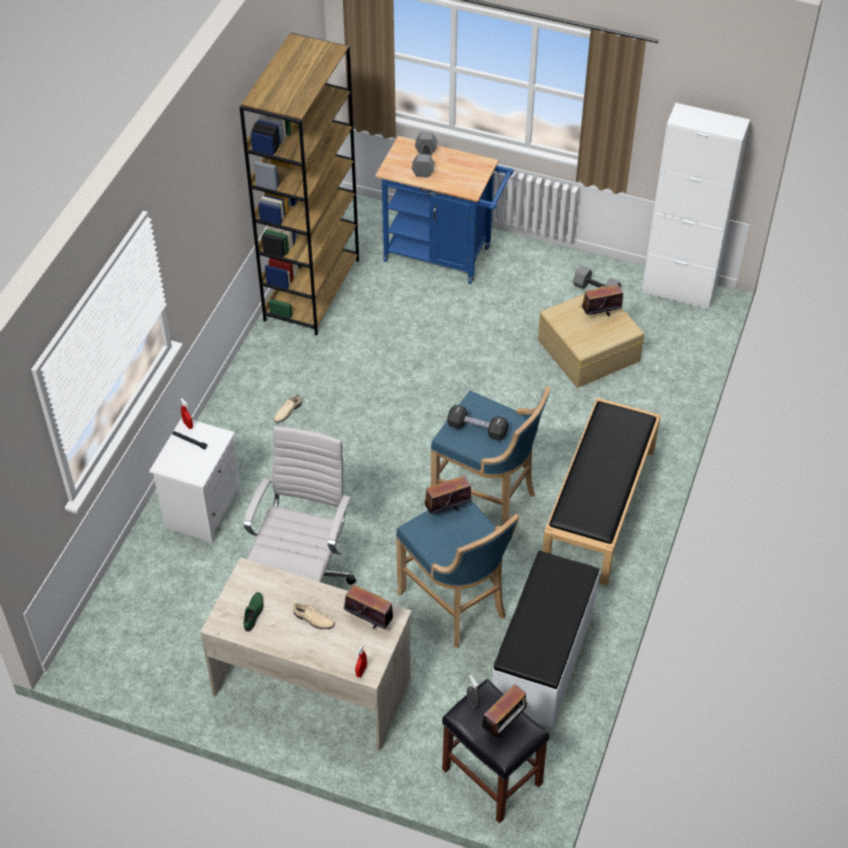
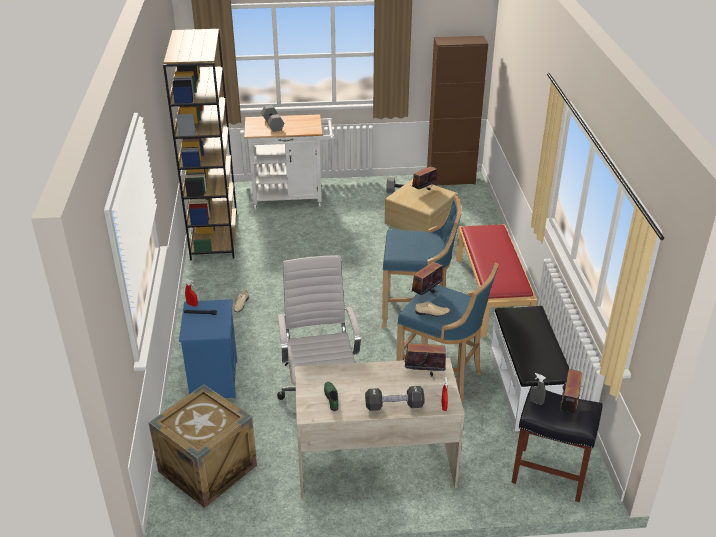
camera: 25 degrees left, 15 degrees down
(140, 621) = (207, 468): none -> crate
(202, 509) = (213, 379): white nightstand -> blue nightstand
(313, 620) = (382, 386): beige shoe -> beige shoe (432, 313)
(444, 255) = (292, 198): blue cart -> white cart
(477, 429) = (410, 246): black dumbbell -> black dumbbell (394, 406)
(599, 507) = (492, 295): black bench -> red bench
(678, 291) = (450, 180): white cabinet -> brown cabinet

